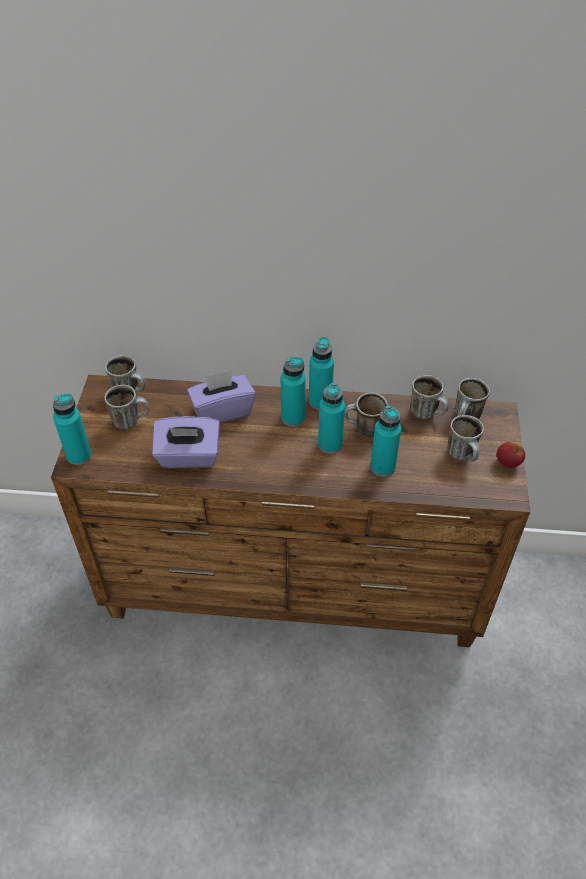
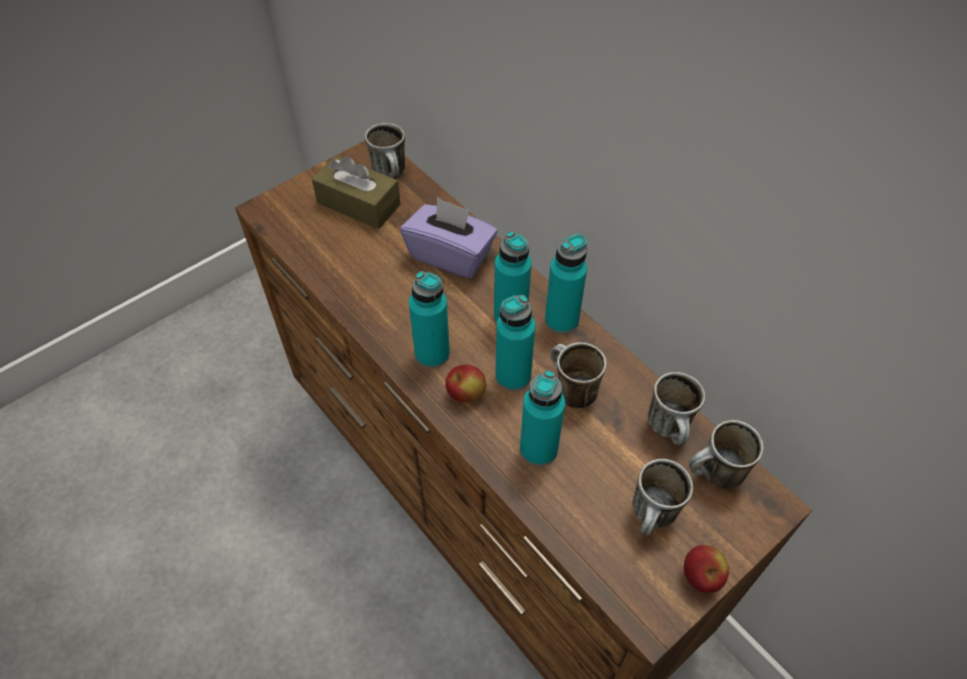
camera: 45 degrees right, 5 degrees up
(79, 455) = (278, 204): turquoise bottle -> turquoise bottle (432, 354)
(131, 421) = (358, 204): mug -> brown tissue box
(188, 456) = (363, 278): purple tissue box -> none
(318, 470) = (466, 394): none -> apple

